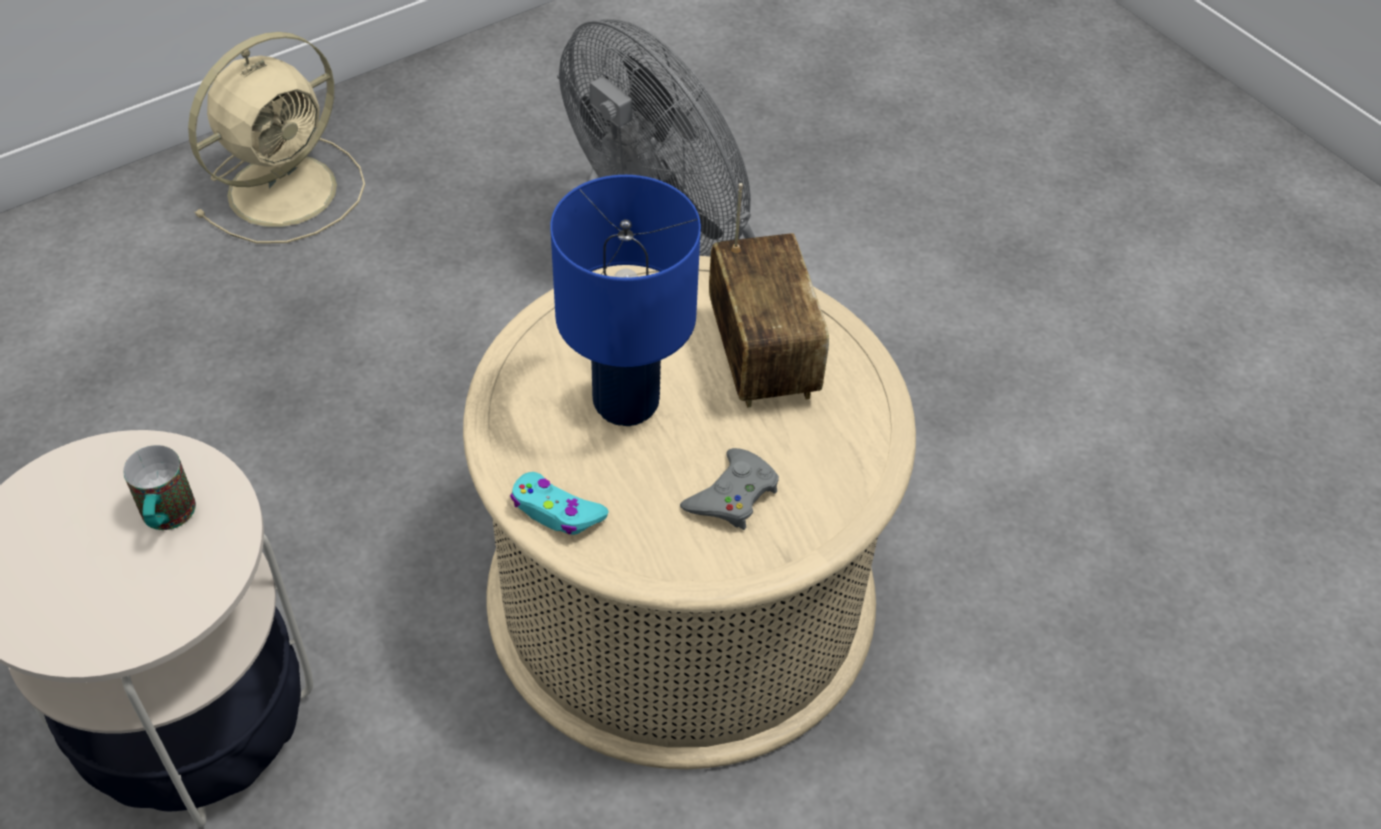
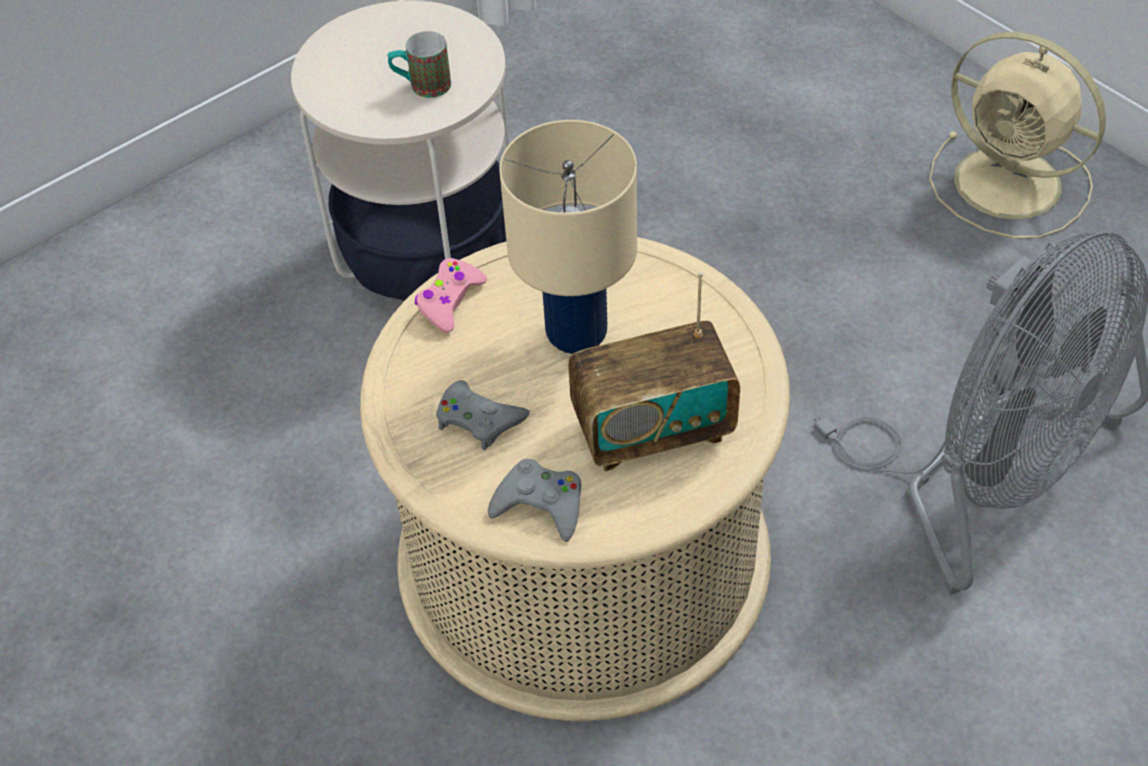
camera: 90 degrees right, 0 degrees up
(556, 511) = (449, 301): turquoise game controller -> pink game controller
(622, 406) = (574, 332): blue table lamp -> beige table lamp
(850, 449) = (540, 504): none -> grey game controller

